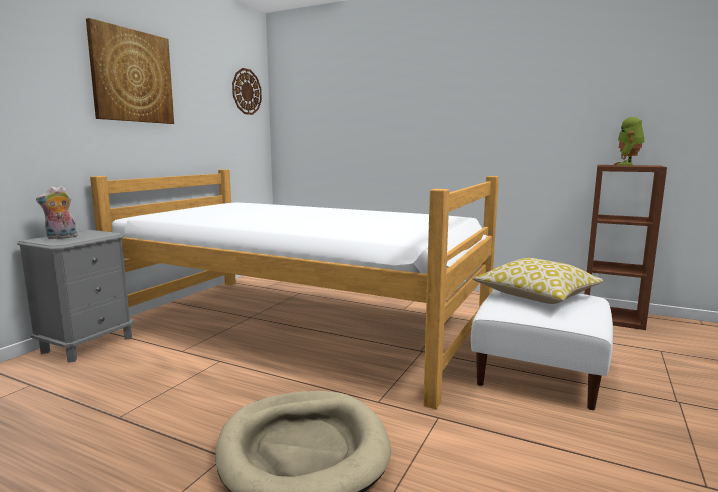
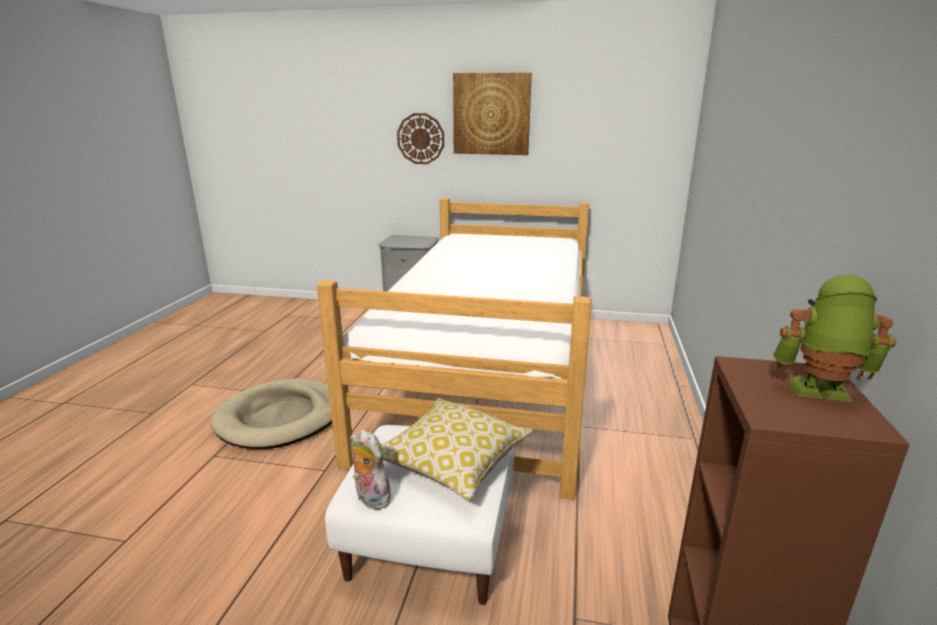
camera: 75 degrees right, 10 degrees up
(61, 237) = (403, 239): plush toy -> plush toy (370, 498)
(246, 91) = (650, 111): wall clock -> wall clock (420, 138)

